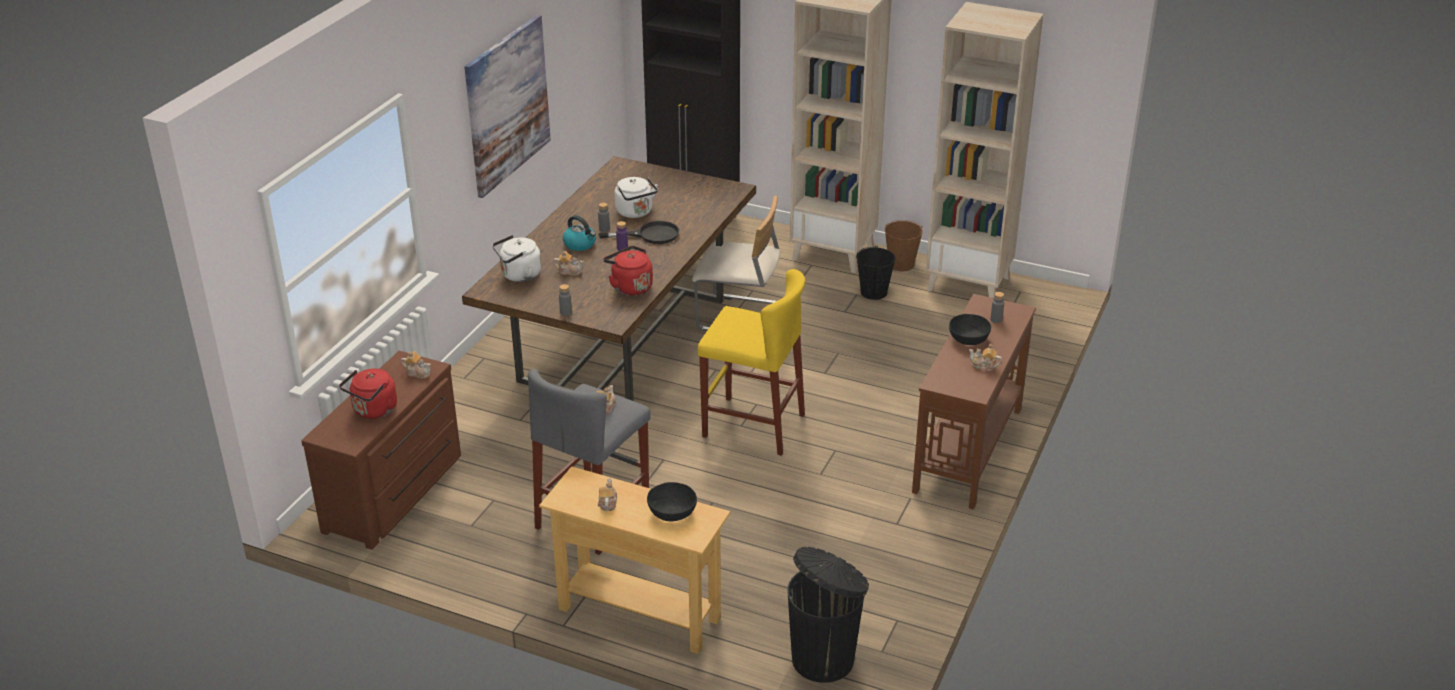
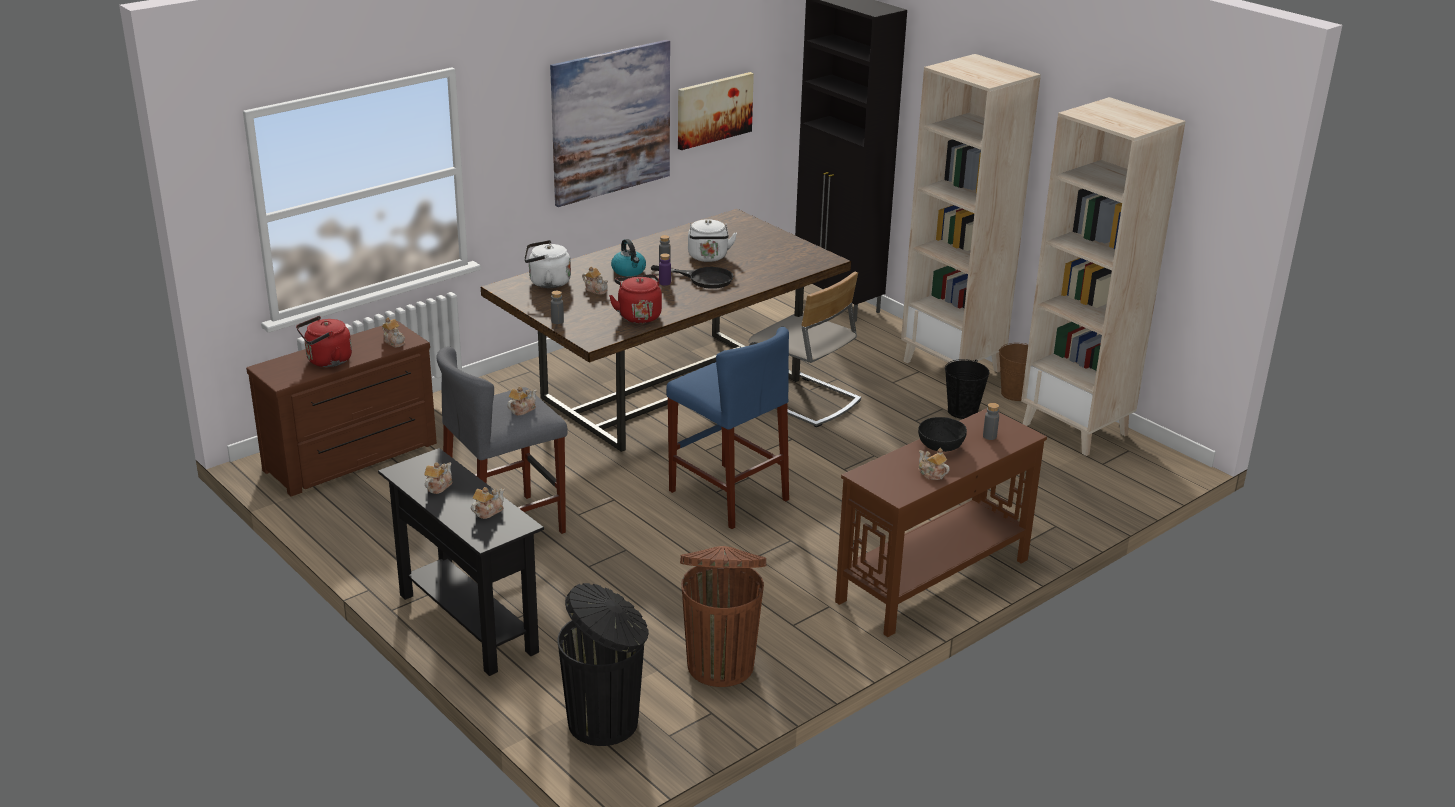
camera: 25 degrees right, 5 degrees down
(571, 68) = (714, 110): none -> picture
(639, 614) = (467, 623): beige console table -> black console table
(672, 512) = (488, 511): black bowl -> teapot
(753, 425) = (728, 495): yellow stool -> blue stool
(870, 576) = (720, 664): none -> brown trash can

